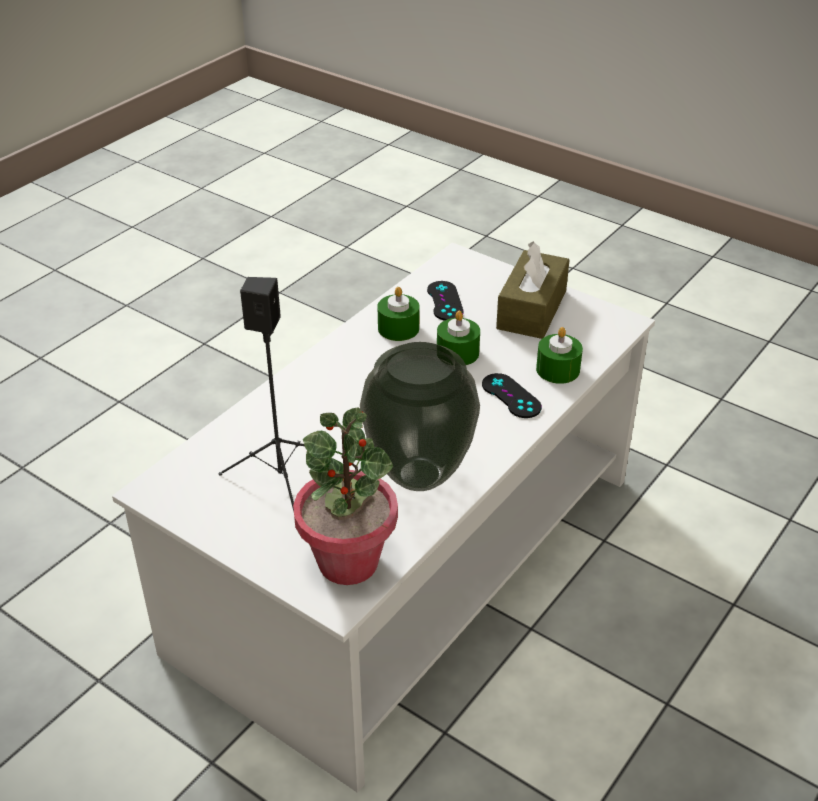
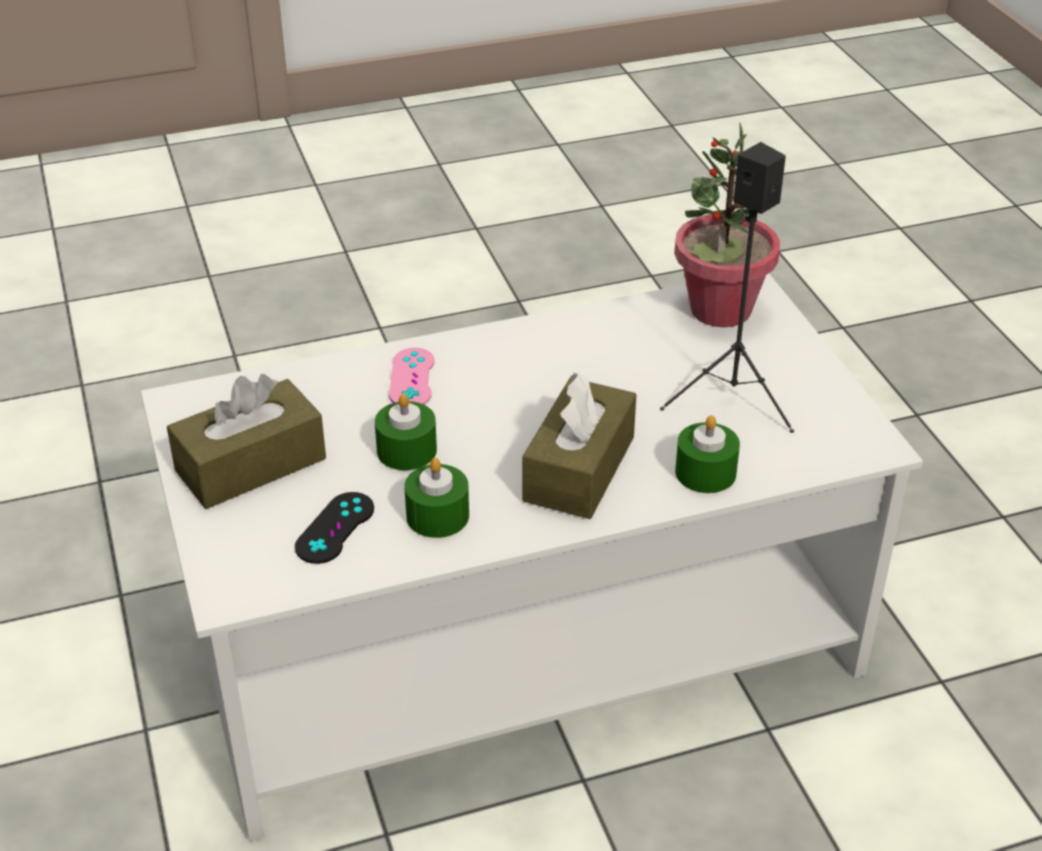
camera: 145 degrees left, 0 degrees up
(343, 386) = (579, 469): none -> brown tissue box
(421, 475) = (588, 346): vase -> none
(511, 396) = (412, 378): black game controller -> pink game controller
(558, 370) = (327, 383): green candle -> green candle (705, 472)

